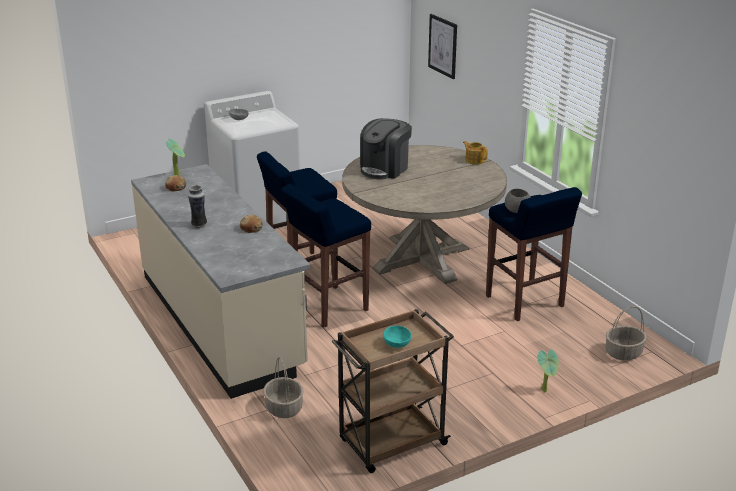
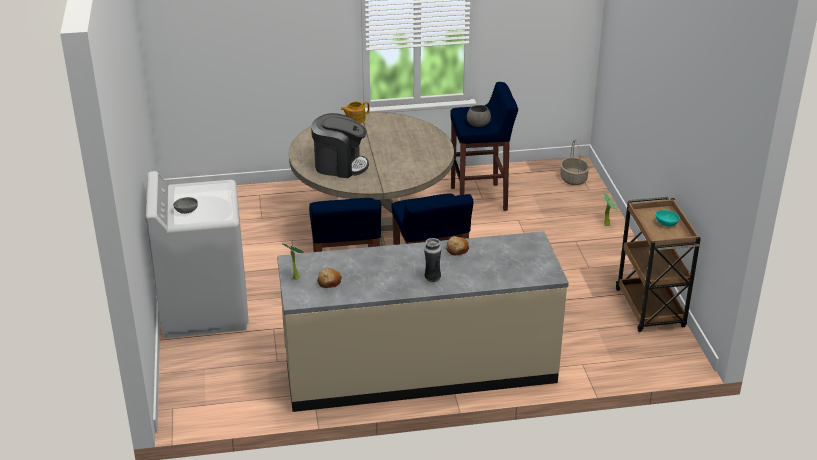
camera: 70 degrees left, 5 degrees up
(283, 408) = (583, 355): basket -> none
(385, 169) = (340, 165): coffee machine -> coffee machine turned 45 degrees counterclockwise
(443, 46) = (215, 40): picture -> none

